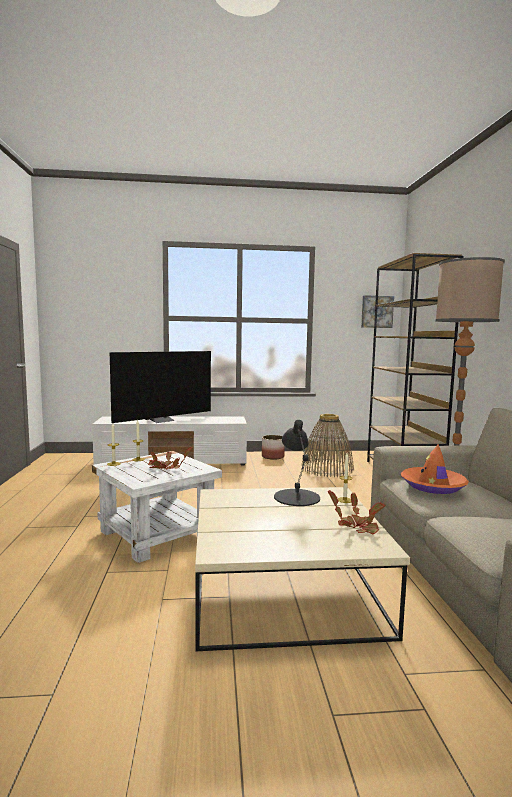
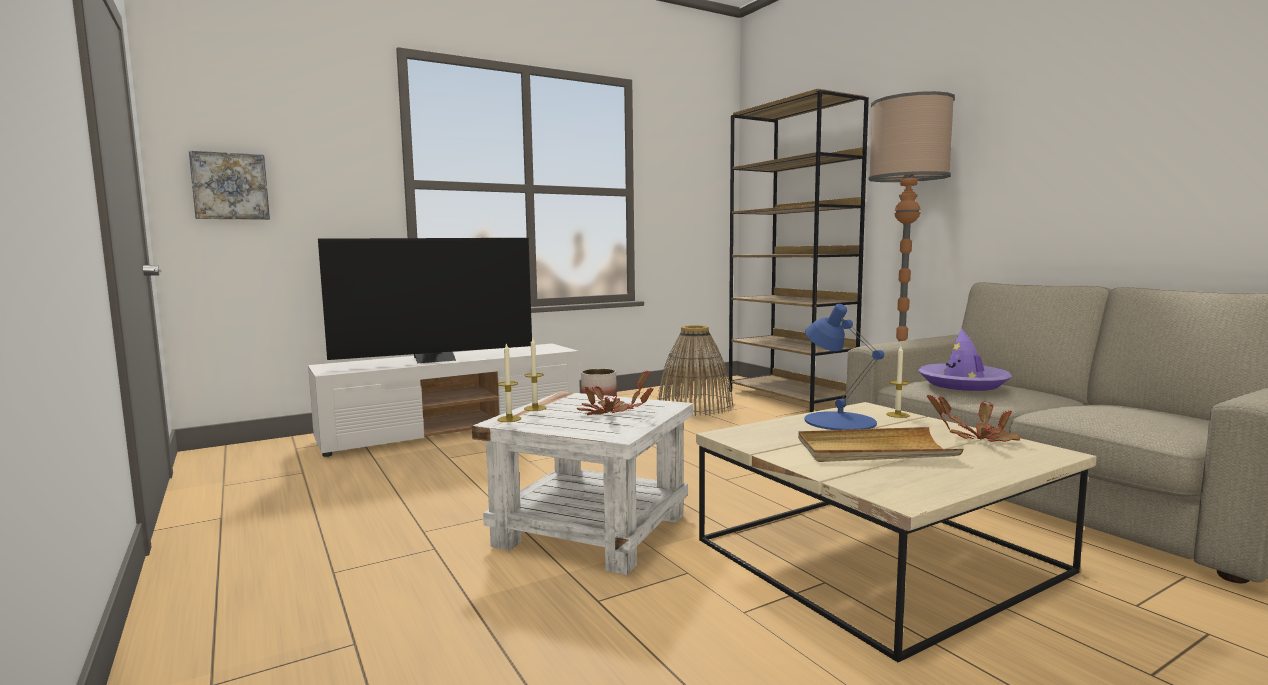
camera: 25 degrees left, 0 degrees up
(162, 420) = (436, 360): television -> television turned 45 degrees clockwise
(270, 521) = (874, 451): none -> beige tray
(297, 497) = (839, 421): black table lamp -> blue table lamp
(376, 312) = (712, 180): picture -> picture (230, 186)
(433, 486) = (963, 384): orange hat -> purple hat

